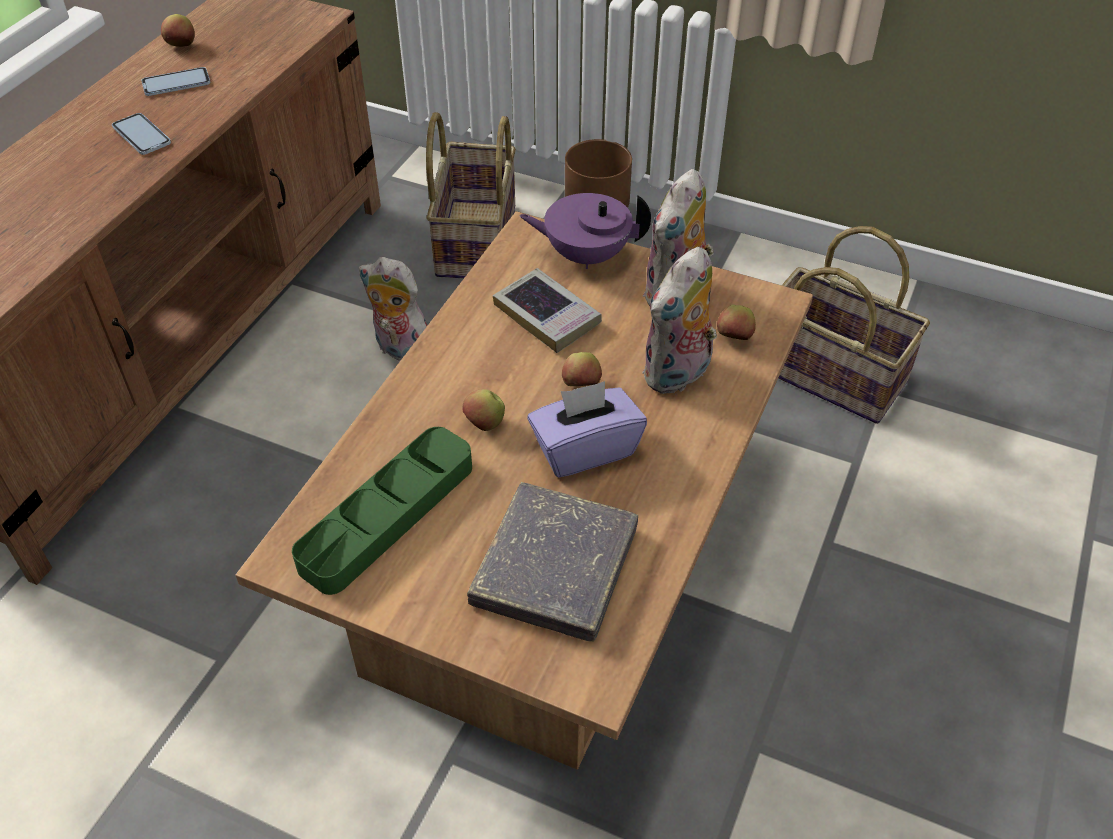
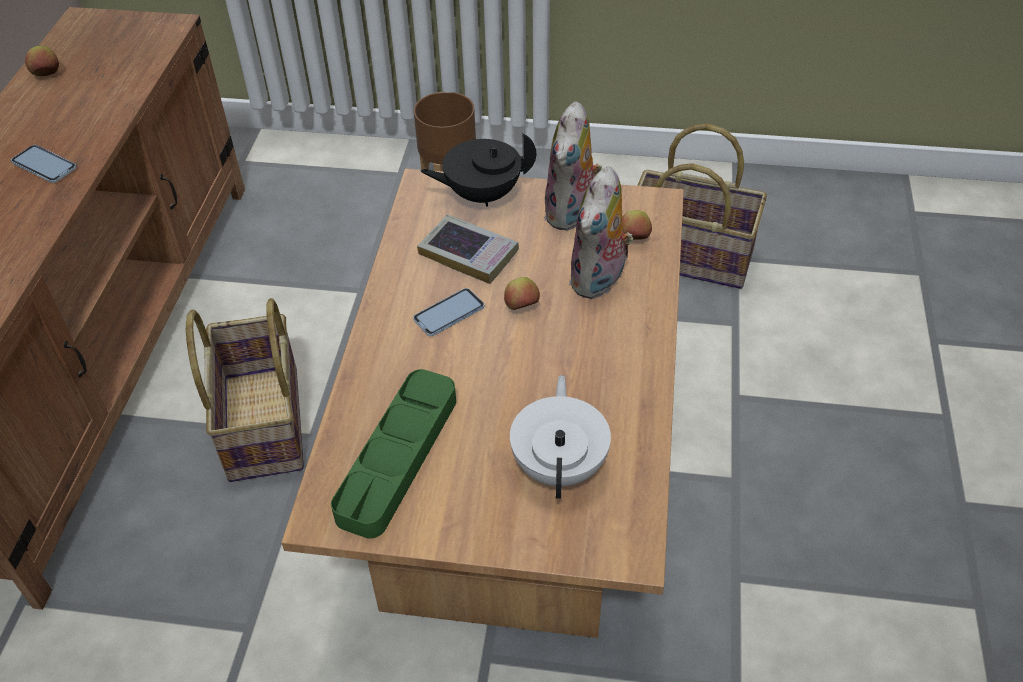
camera: 15 degrees left, 0 degrees up
(176, 83) = (57, 111): phone -> phone (449, 313)
(399, 350) = (310, 315): plush toy -> none
(474, 240) = (343, 203): basket -> basket (261, 422)
(484, 424) = (451, 359): apple -> none
(555, 567) = (560, 465): grey book -> white teapot
(585, 449) = (546, 360): purple tissue box -> none
(586, 255) = (481, 194): purple teapot -> black teapot

